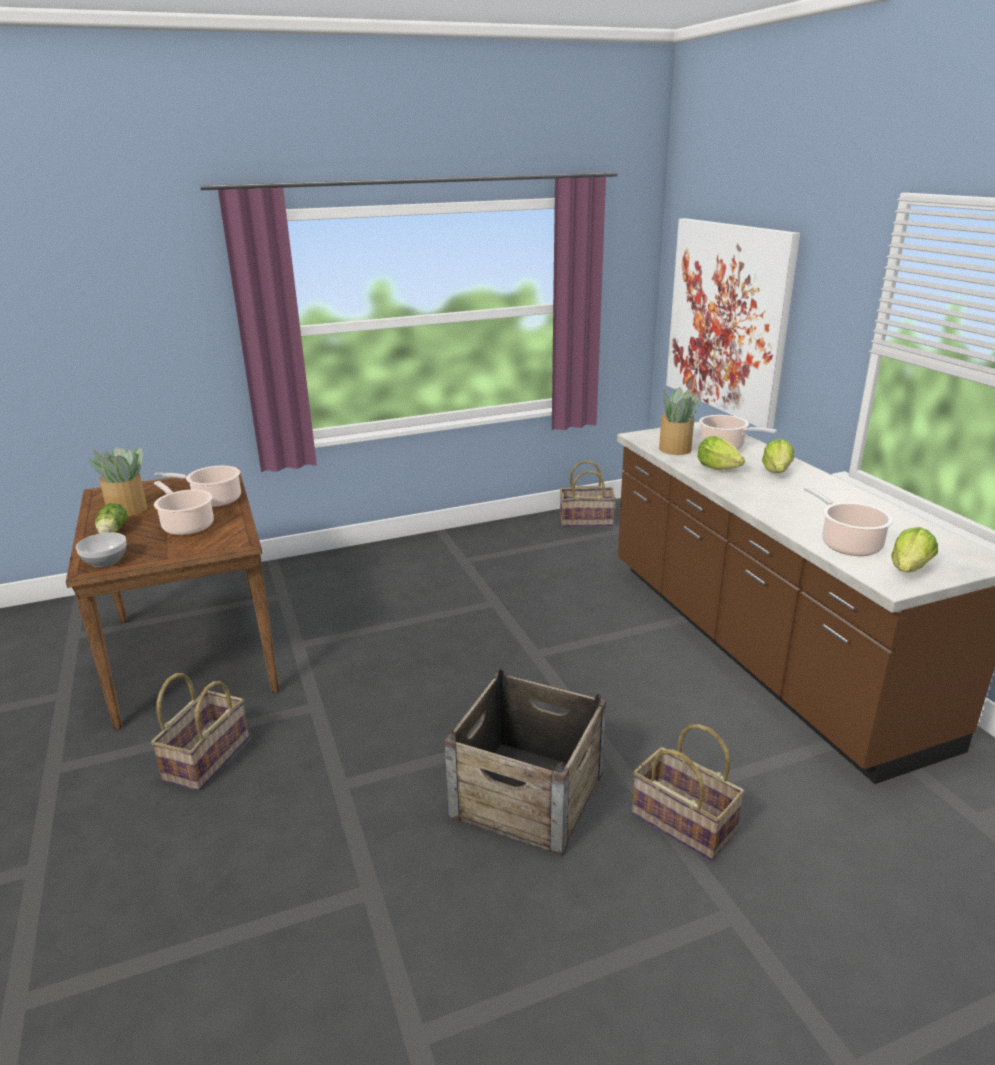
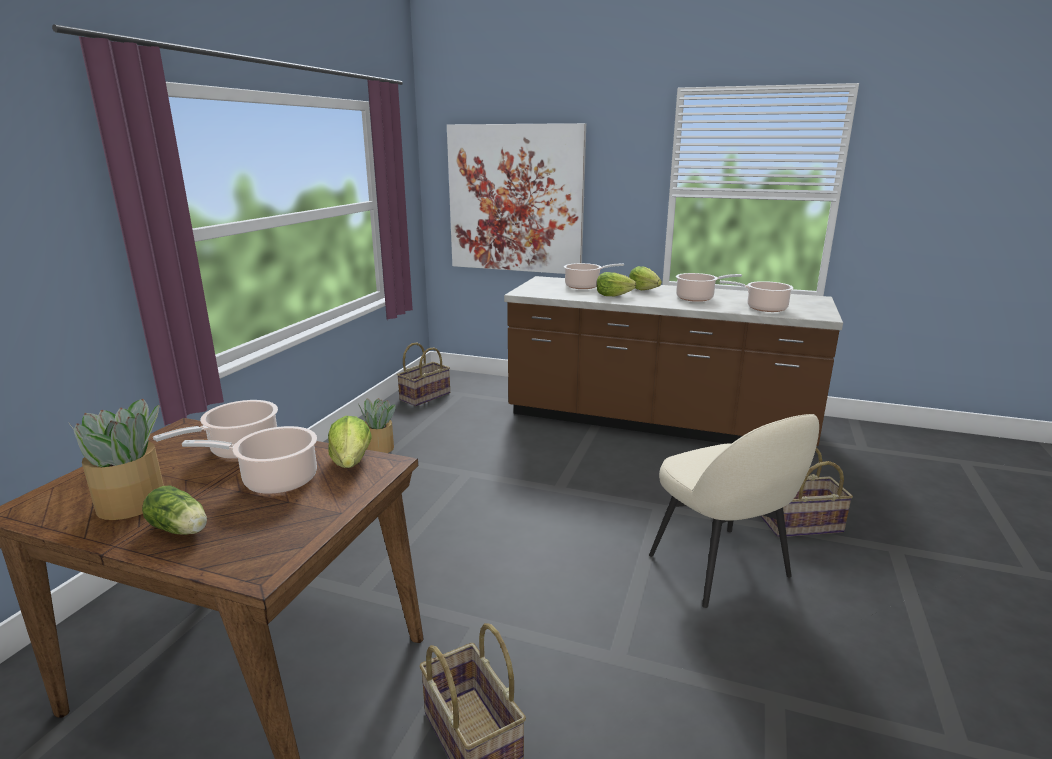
camera: 50 degrees left, 5 degrees down
(106, 560) = (263, 553): bowl -> none
(527, 795) = (721, 568): crate -> beige chair
(675, 448) = (562, 293): potted plant -> potted plant (379, 447)
(806, 503) = (697, 298): none -> cooking pot
(909, 569) = (809, 309): lettuce -> lettuce (351, 462)

